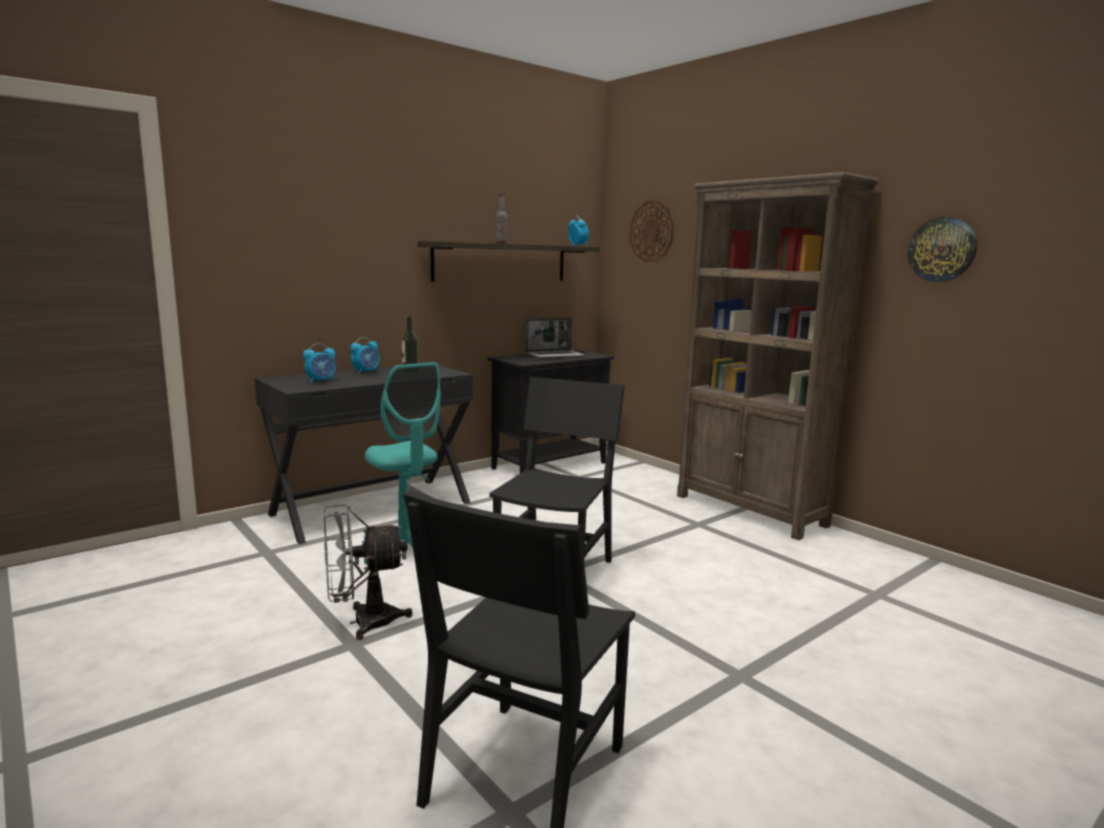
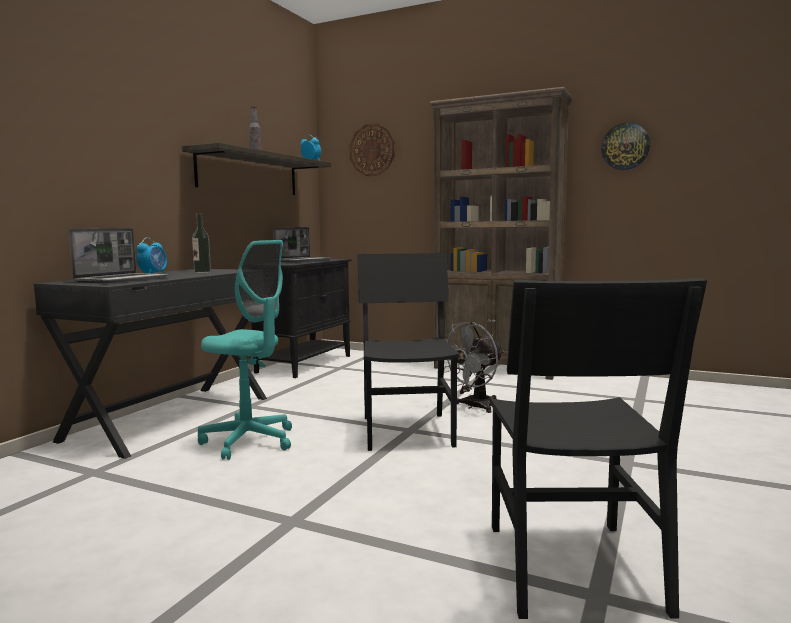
camera: 25 degrees left, 5 degrees down
(321, 381) = (122, 280): alarm clock -> laptop
(362, 622) = (279, 502): grey fan -> grey fan (474, 407)

